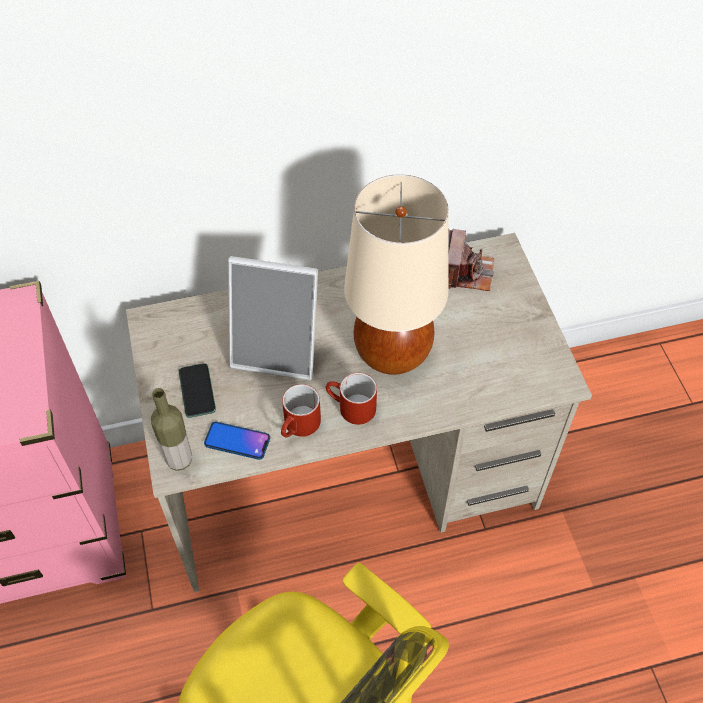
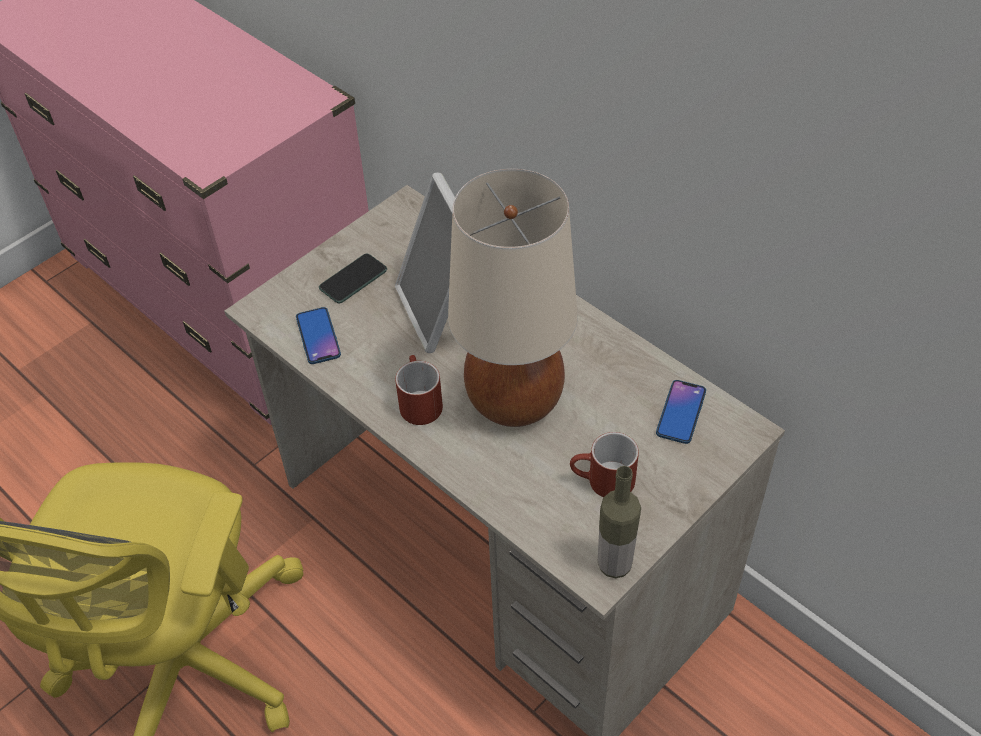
camera: 60 degrees right, 5 degrees down
(179, 460) = (270, 308): bottle -> bottle (614, 565)
(299, 427) = (366, 373): red mug -> red mug (602, 482)
(466, 272) = (681, 412): camera -> phone

